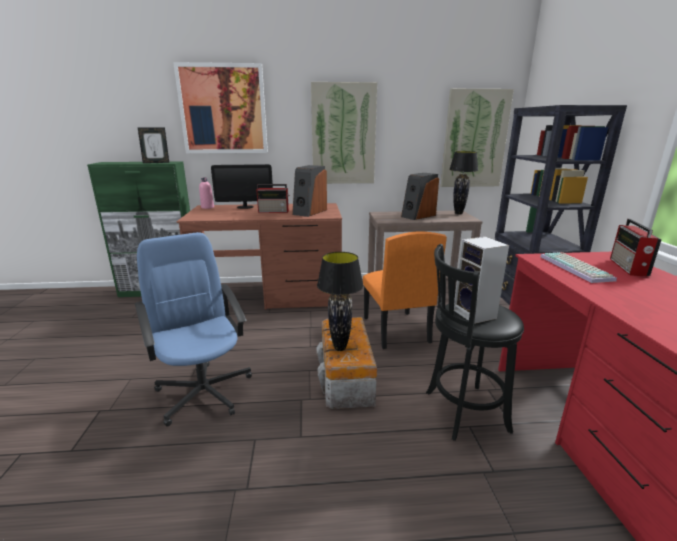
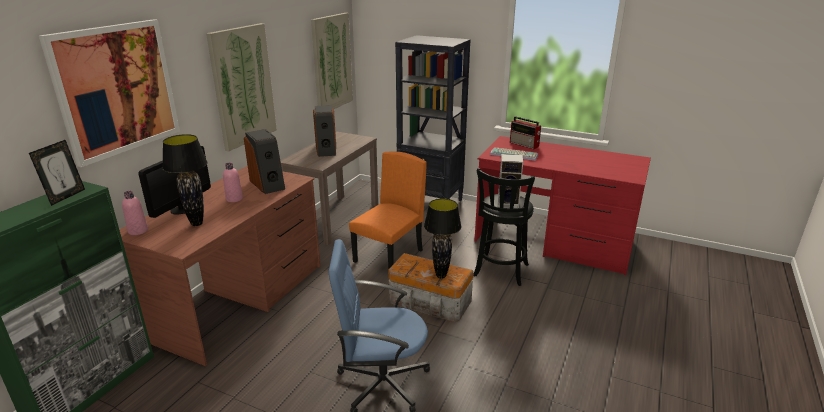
camera: 60 degrees left, 5 degrees up
(274, 211) = (234, 199): radio -> pink bottle
(395, 329) = (389, 256): orange chair -> orange chair turned 75 degrees counterclockwise
(458, 213) = (344, 136): black table lamp -> black table lamp (197, 223)

